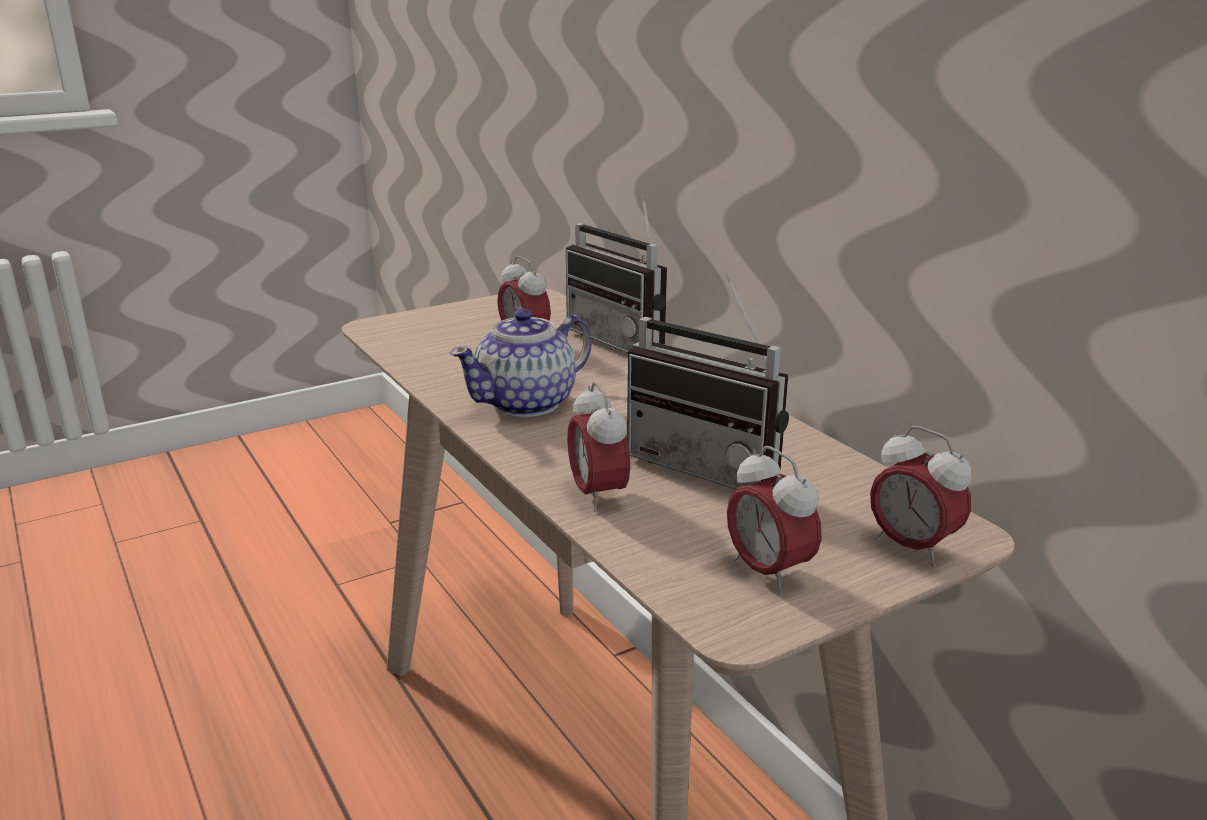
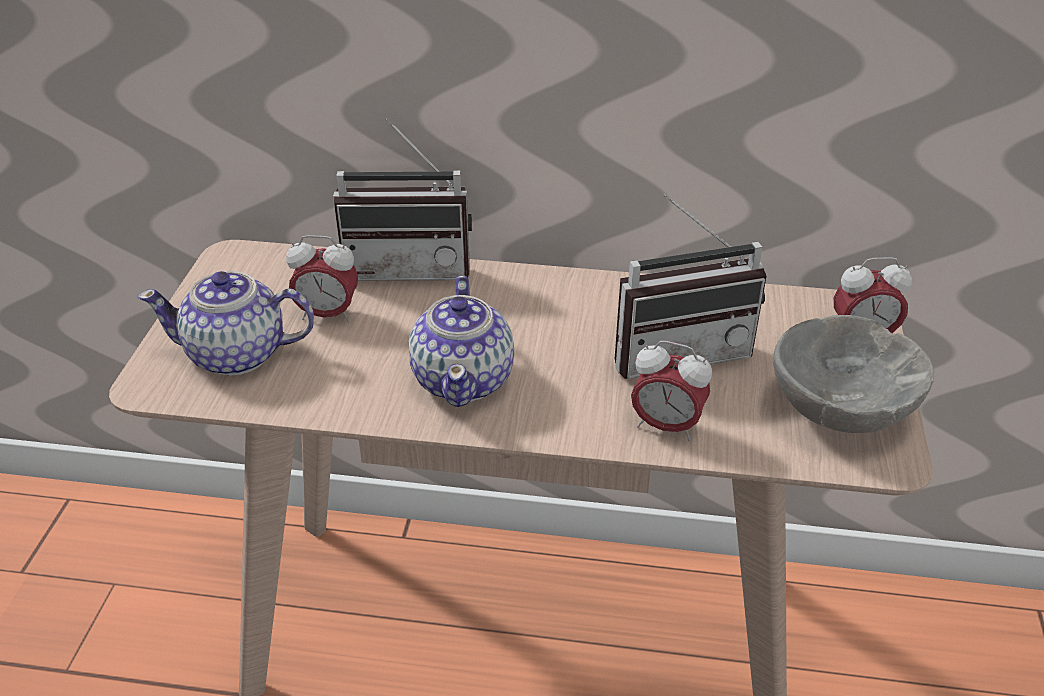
camera: 50 degrees left, 15 degrees up
(439, 334) = (238, 354): none -> teapot
(768, 573) = (840, 410): alarm clock -> grey bowl

